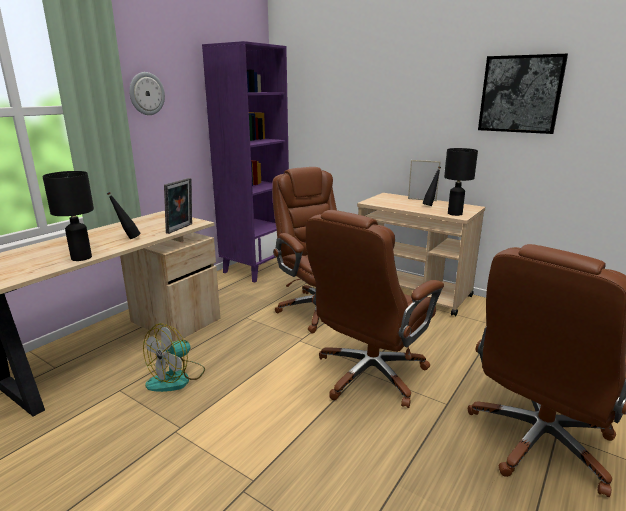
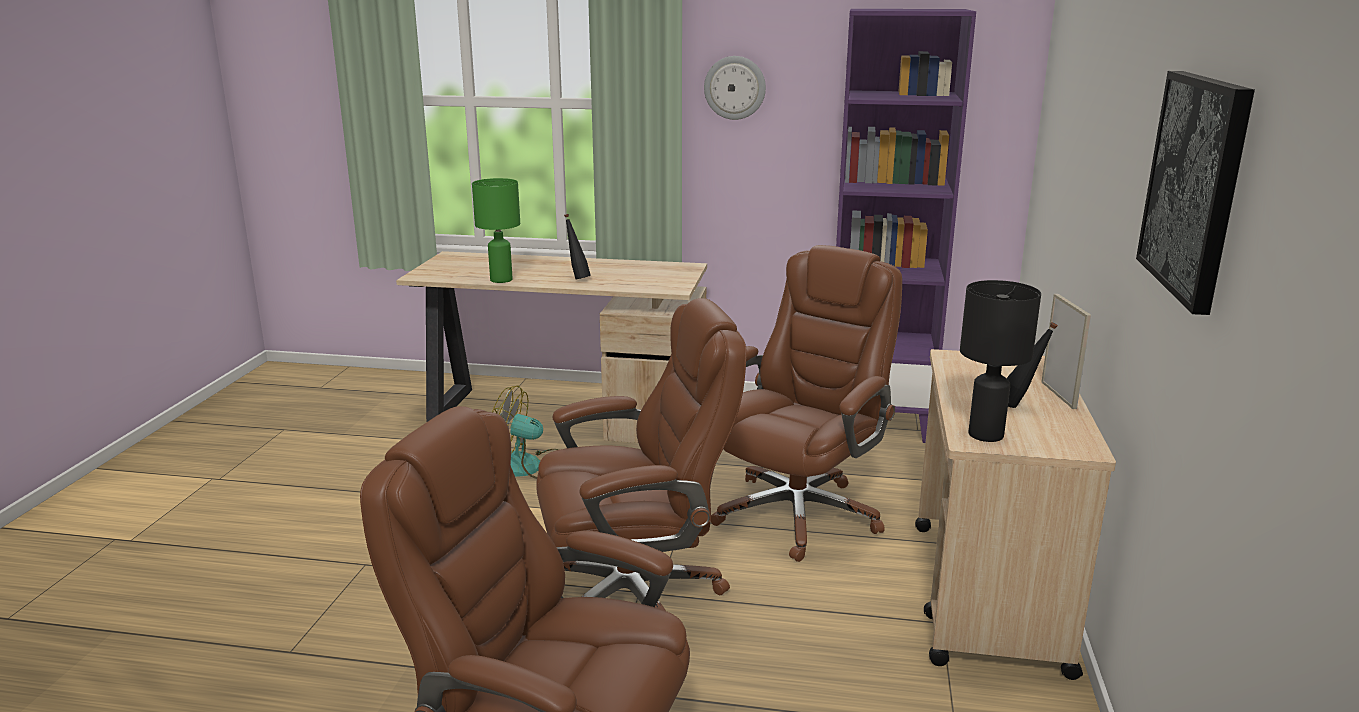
camera: 65 degrees right, 0 degrees up
(82, 257) = (502, 280): black table lamp -> green table lamp
(181, 229) = (639, 288): picture frame -> none
(369, 375) = (635, 600): brown office chair -> brown office chair turned 150 degrees clockwise

